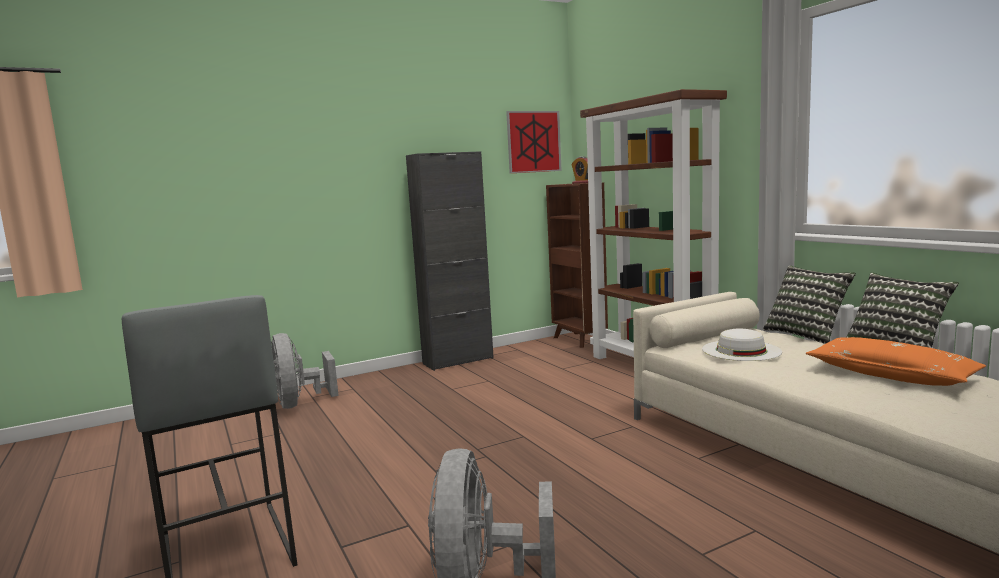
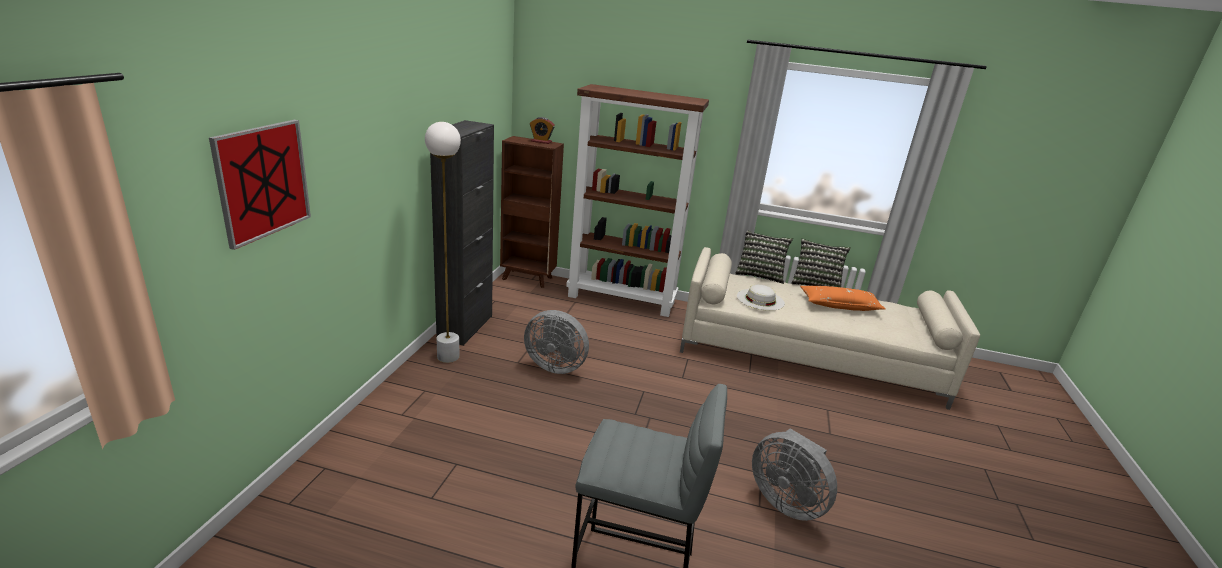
camera: 50 degrees left, 15 degrees up
(299, 403) = (403, 427): grey fan -> grey fan (555, 365)
(408, 374) = (448, 357): none -> white floor lamp
(533, 142) = (495, 98): picture -> picture (263, 181)

